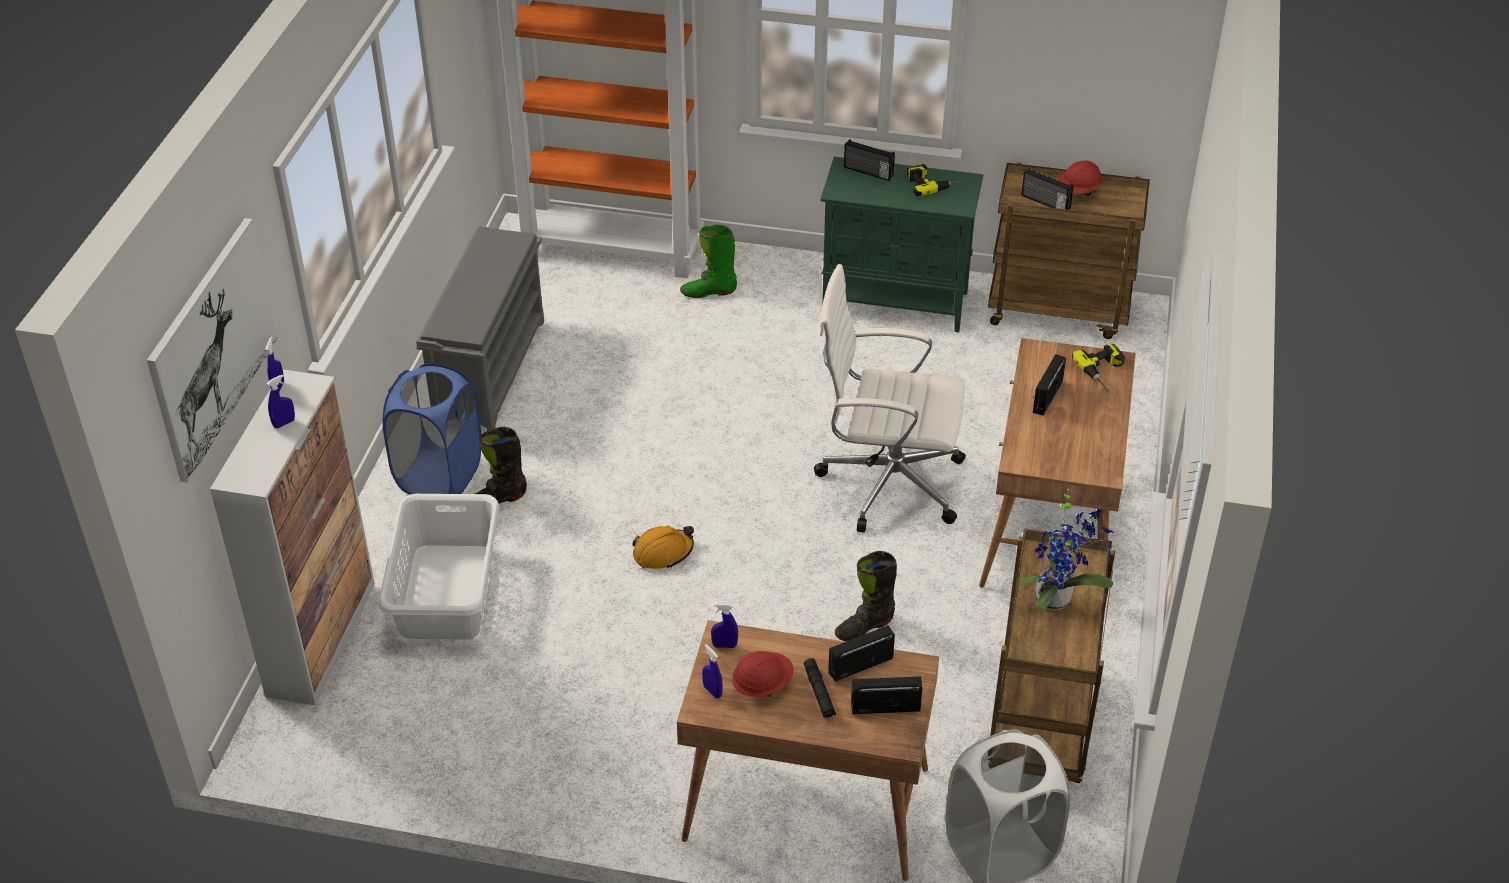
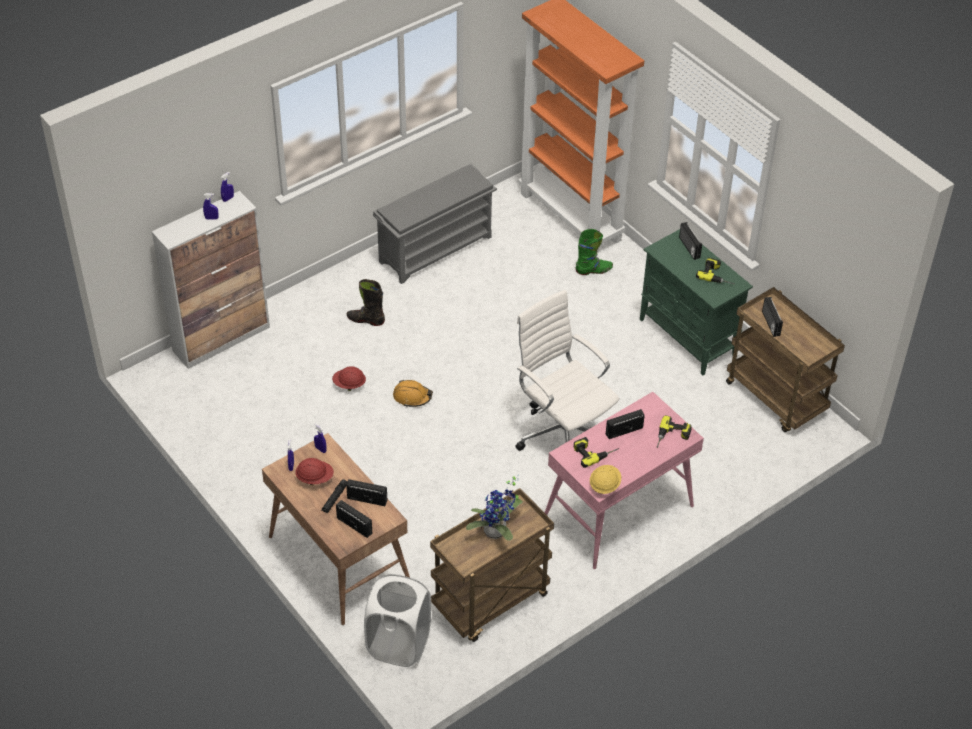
camera: 40 degrees right, 5 degrees up
(213, 347) = (181, 163): picture -> none
(439, 475) = (354, 290): blue laundry basket -> none
(448, 591) = (296, 352): white laundry basket -> none
(708, 292) = (594, 270): green boot -> green boot turned 135 degrees clockwise
(864, 627) = (463, 497): black boot -> none
(1045, 438) = (594, 451): none -> power drill
(1051, 528) = (618, 512): brown desk -> pink desk
(1078, 192) = (798, 328): red hard hat -> red hard hat (349, 385)
(1104, 467) = (604, 485): none -> yellow hard hat

